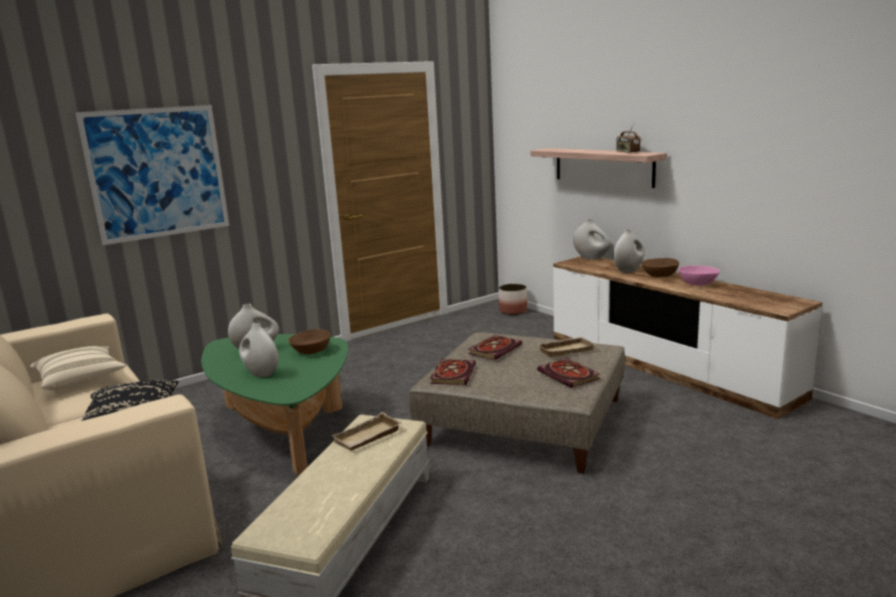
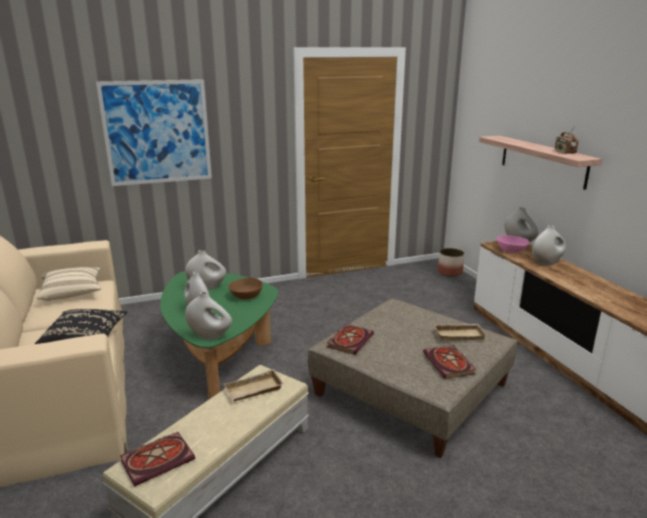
camera: 15 degrees right, 5 degrees up
(291, 392) = (210, 336): none -> white vase
(495, 349) = (397, 321): book -> book (159, 459)
(659, 275) = (573, 274): brown bowl -> none
(698, 283) = (607, 290): pink bowl -> pink bowl (511, 250)

